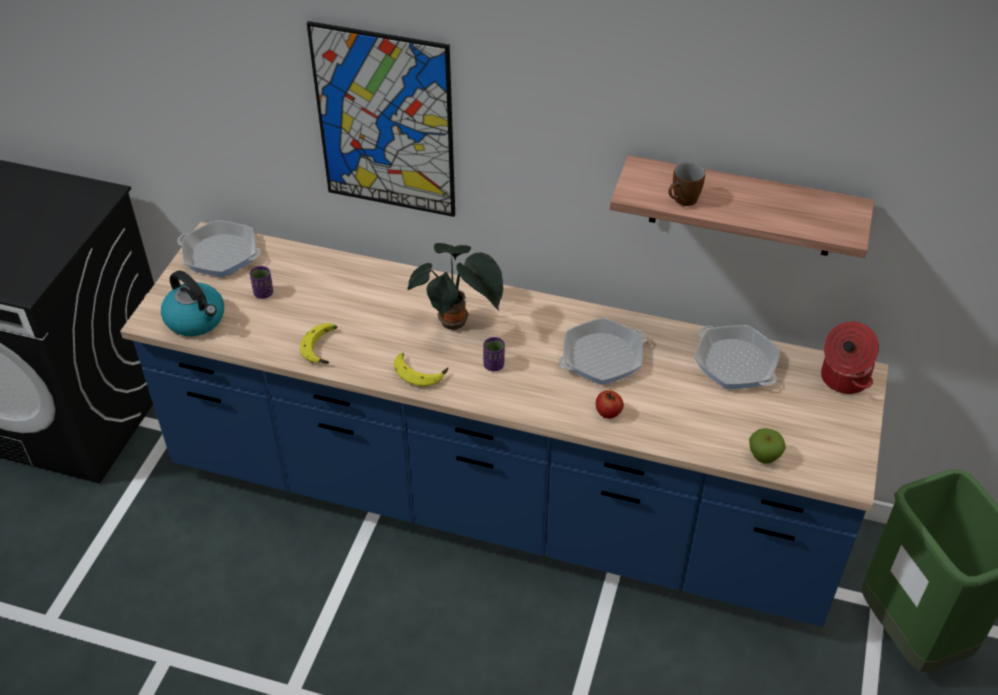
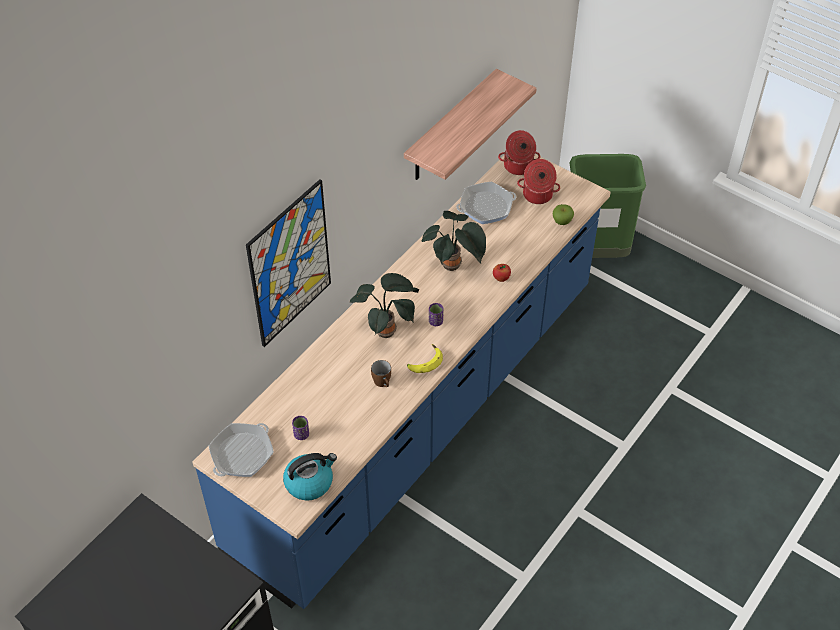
camera: 70 degrees left, 5 degrees up
(324, 348) = (376, 410): banana -> none
(602, 357) = (453, 266): frying pan -> potted plant
(681, 201) = (461, 144): brown mug -> brown mug (383, 384)
(799, 415) = (537, 195): none -> cooking pot

